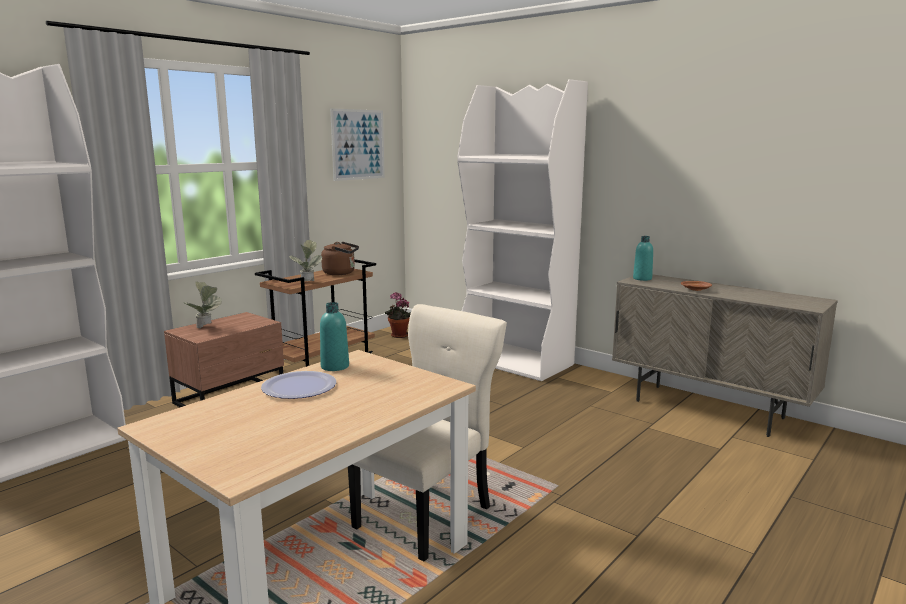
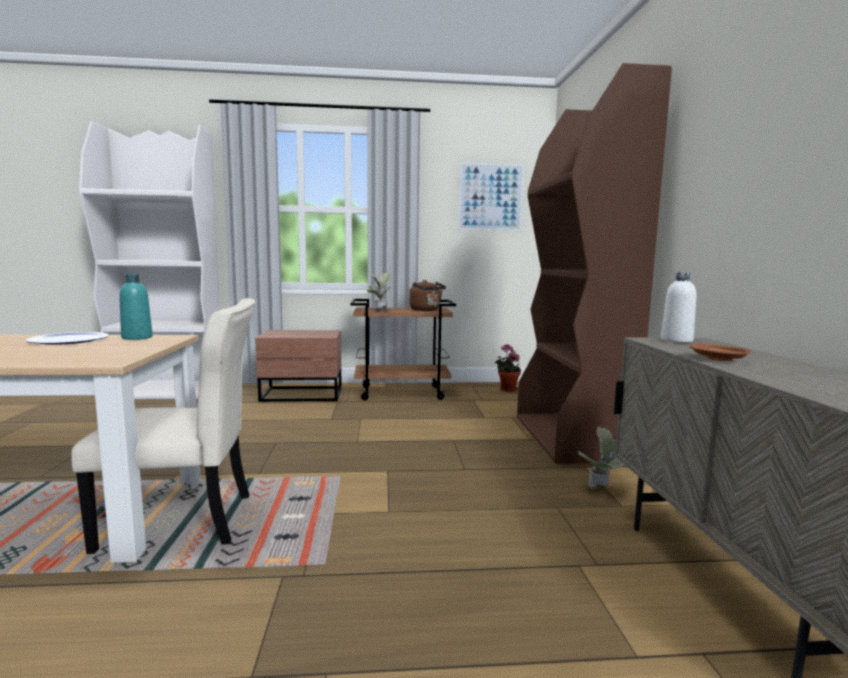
camera: 45 degrees right, 5 degrees down
(206, 327) = (290, 332): potted plant -> potted plant (601, 489)
(516, 361) = (570, 438): white bookcase -> brown bookcase
(642, 278) = (676, 340): turquoise bottle -> white bottle

